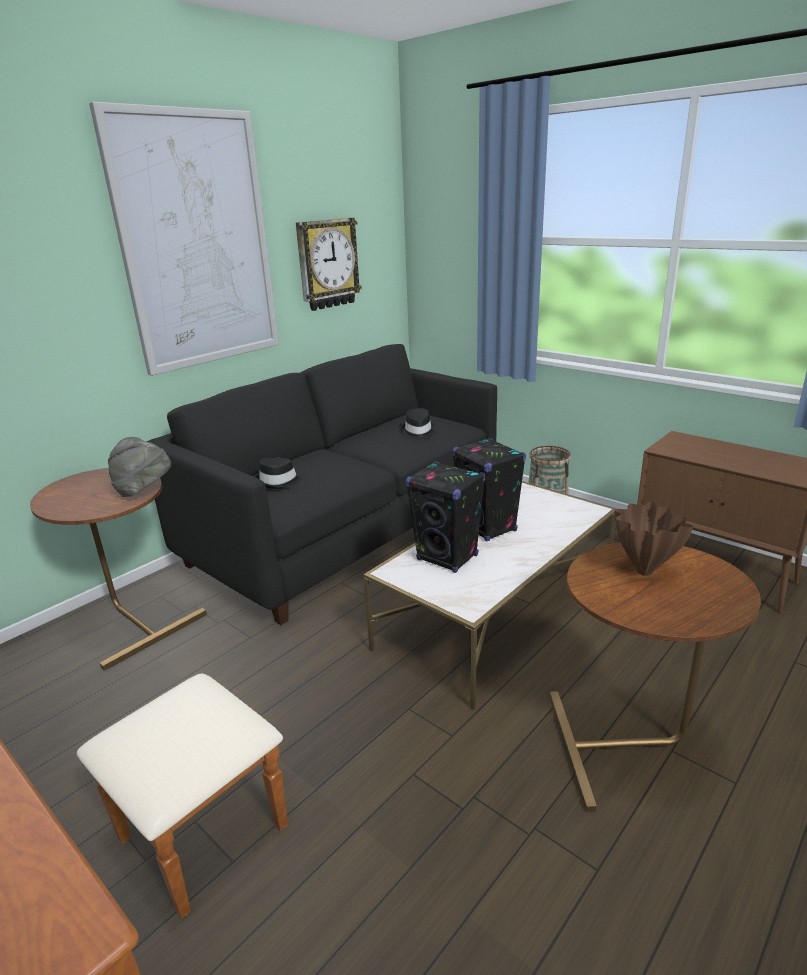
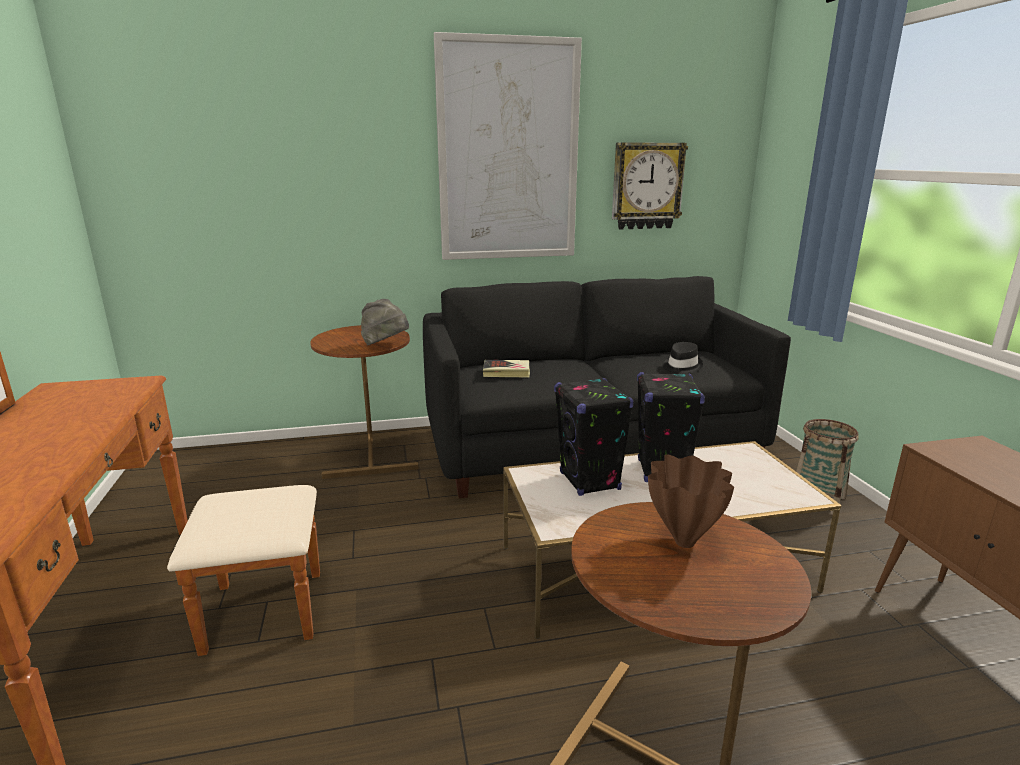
camera: 35 degrees right, 5 degrees down
(279, 482) = (506, 372): black hat -> book

